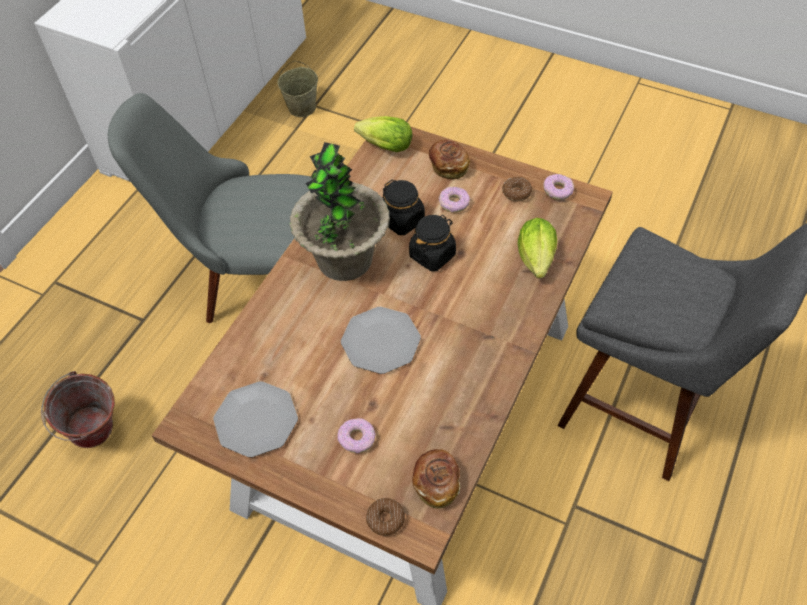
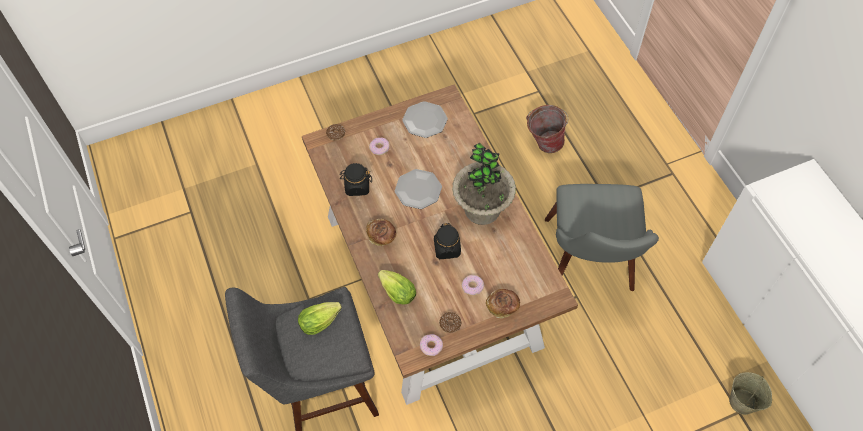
camera: 130 degrees right, 5 degrees up
(252, 279) = (591, 266): grey chair -> grey chair turned 135 degrees clockwise
(383, 146) = (551, 286): lettuce -> lettuce (322, 321)
(402, 220) = (483, 253): black jar -> black jar (357, 186)
(436, 484) = (331, 160): bread -> bread (382, 236)

